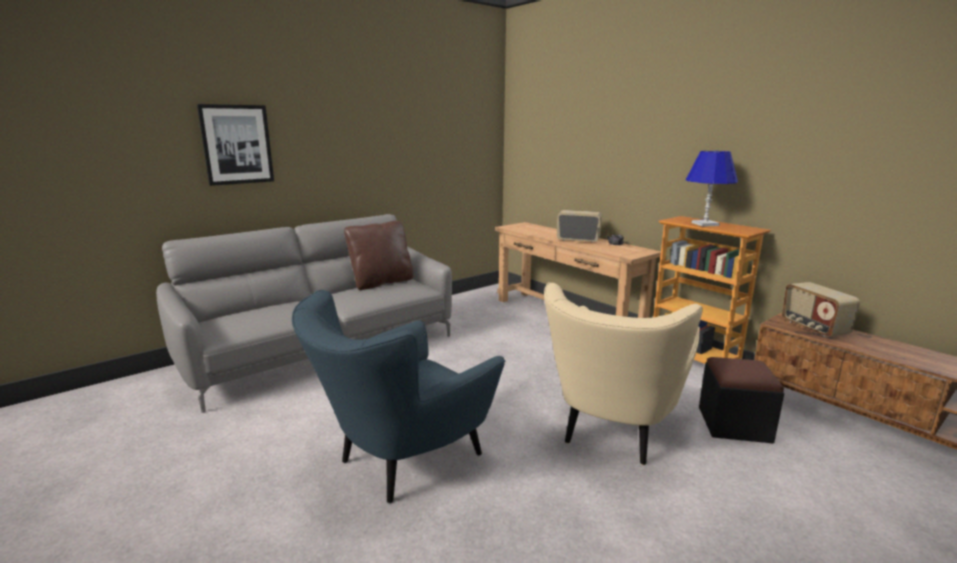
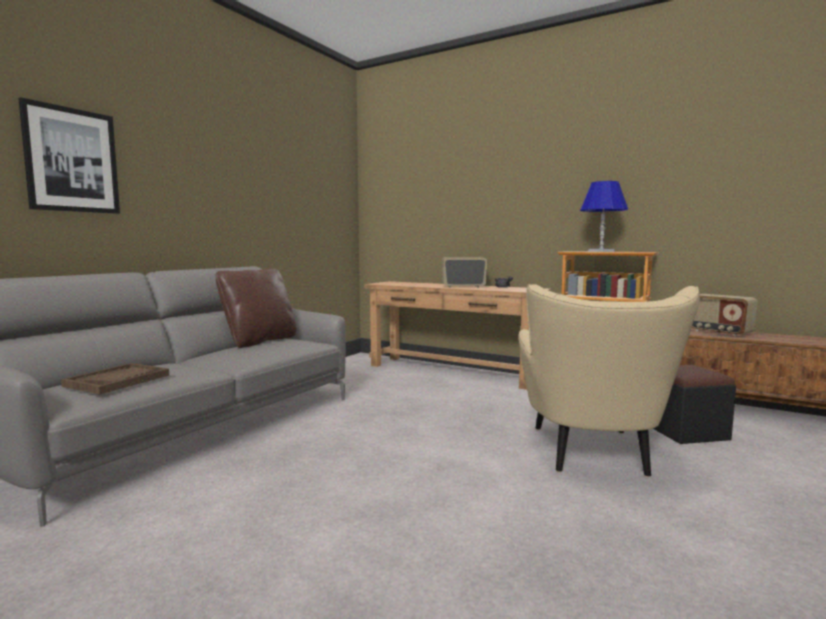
camera: 20 degrees left, 10 degrees down
(256, 318) = (117, 380): none -> brown tray
(402, 461) = (392, 525): blue armchair -> none

